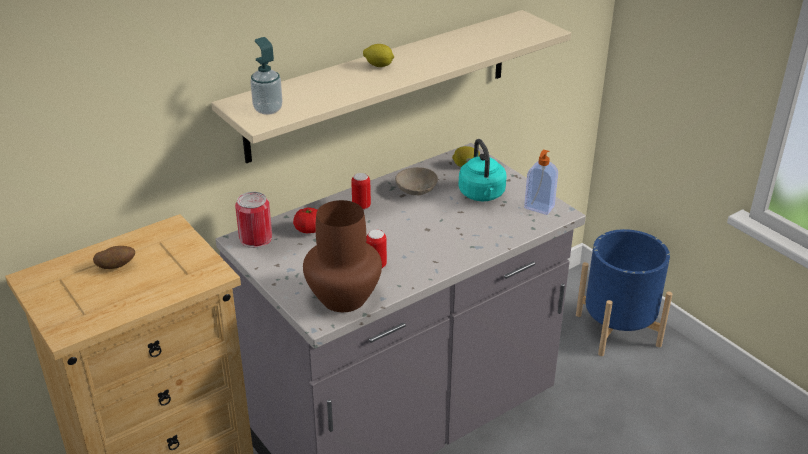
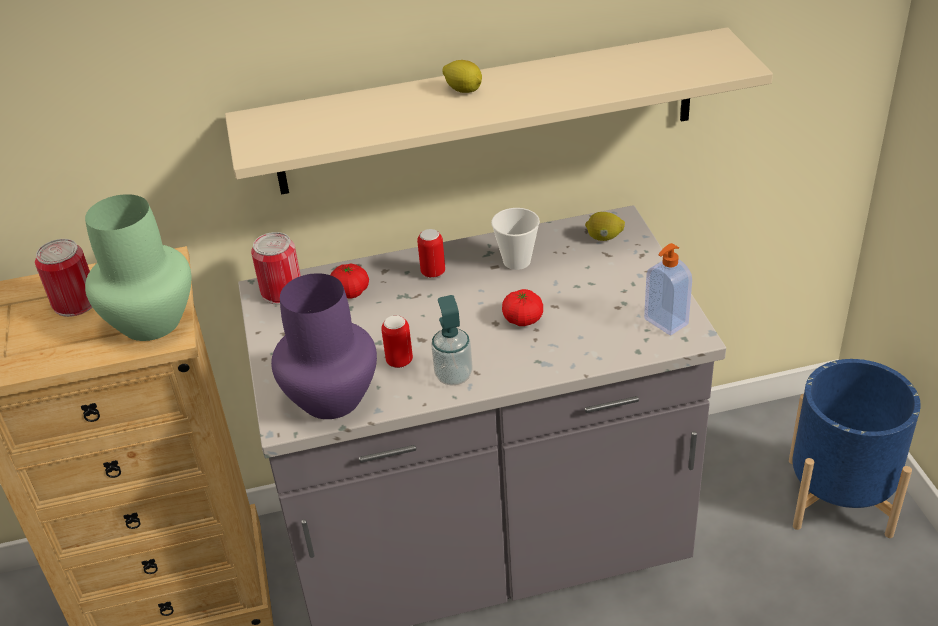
camera: 25 degrees right, 5 degrees up
(116, 267) = (75, 302): potato -> can
(193, 267) = (153, 322): none -> green vase
(268, 109) = (280, 134): soap dispenser -> soap dispenser (453, 376)
(343, 299) = (331, 399): brown vase -> purple vase
(415, 189) = (517, 261): beige bowl -> cup
(444, 223) = (523, 319): none -> tomato
(482, 195) = (599, 287): turquoise kettle -> none

